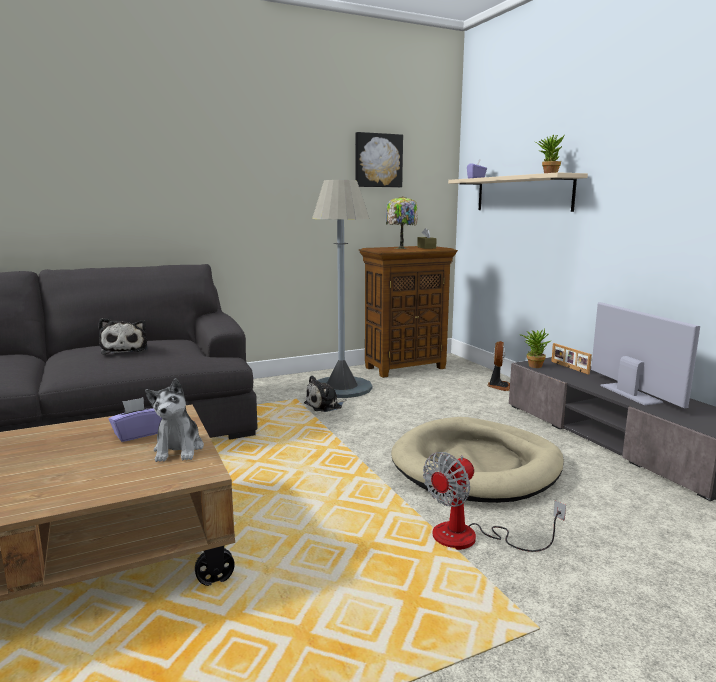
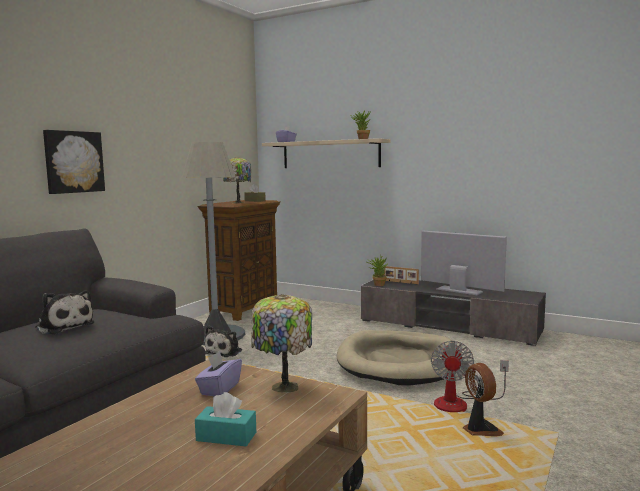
camera: 35 degrees left, 5 degrees down
(54, 477) = (226, 436): none -> turquoise tissue box
(179, 449) = (283, 387): plush toy -> table lamp
(378, 160) = (204, 125): picture -> picture (73, 162)
(498, 386) = (334, 309): fan -> fan (480, 430)

